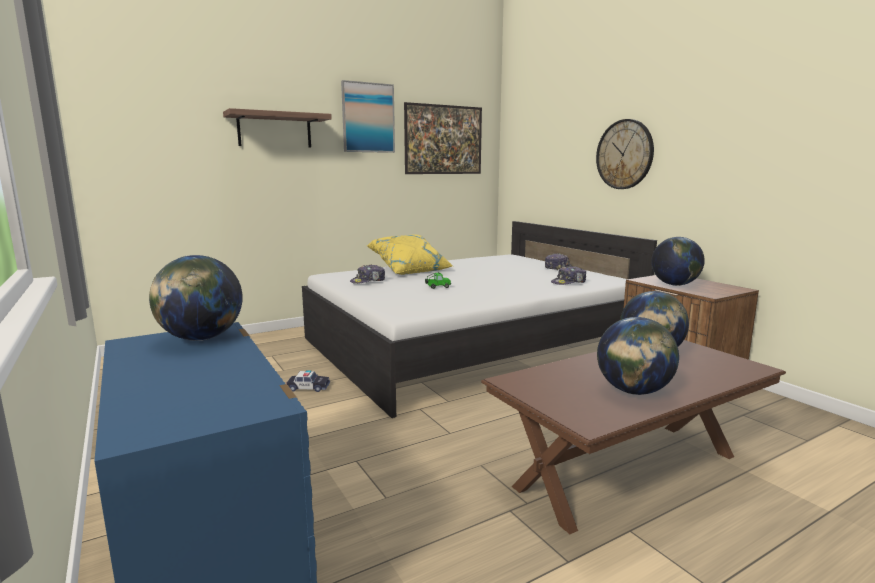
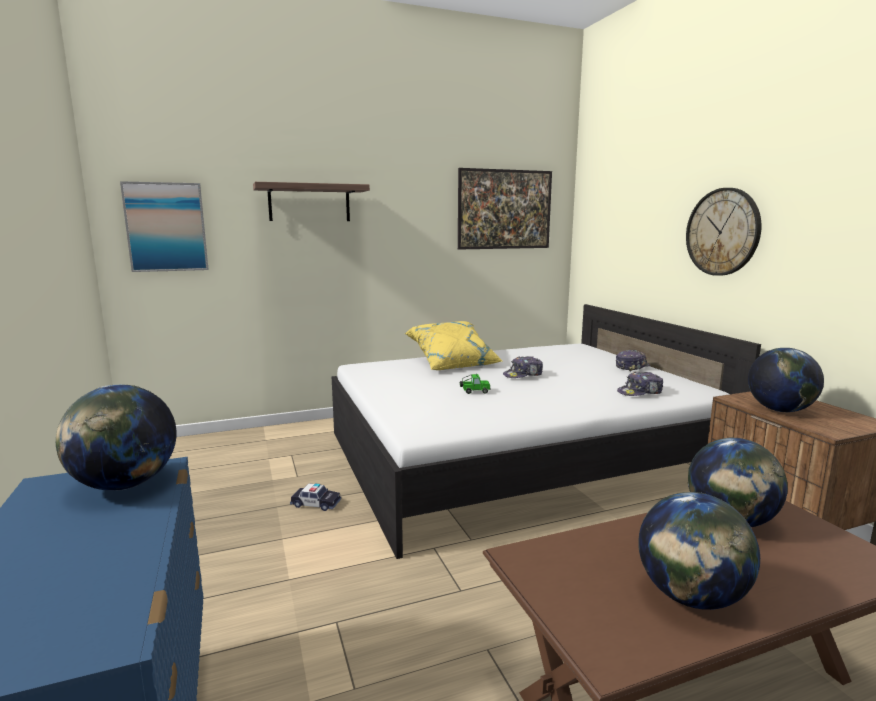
camera: 10 degrees right, 0 degrees up
(368, 118) = (415, 186): picture -> picture (166, 227)
(368, 281) = (398, 378): cap -> cap (523, 375)

